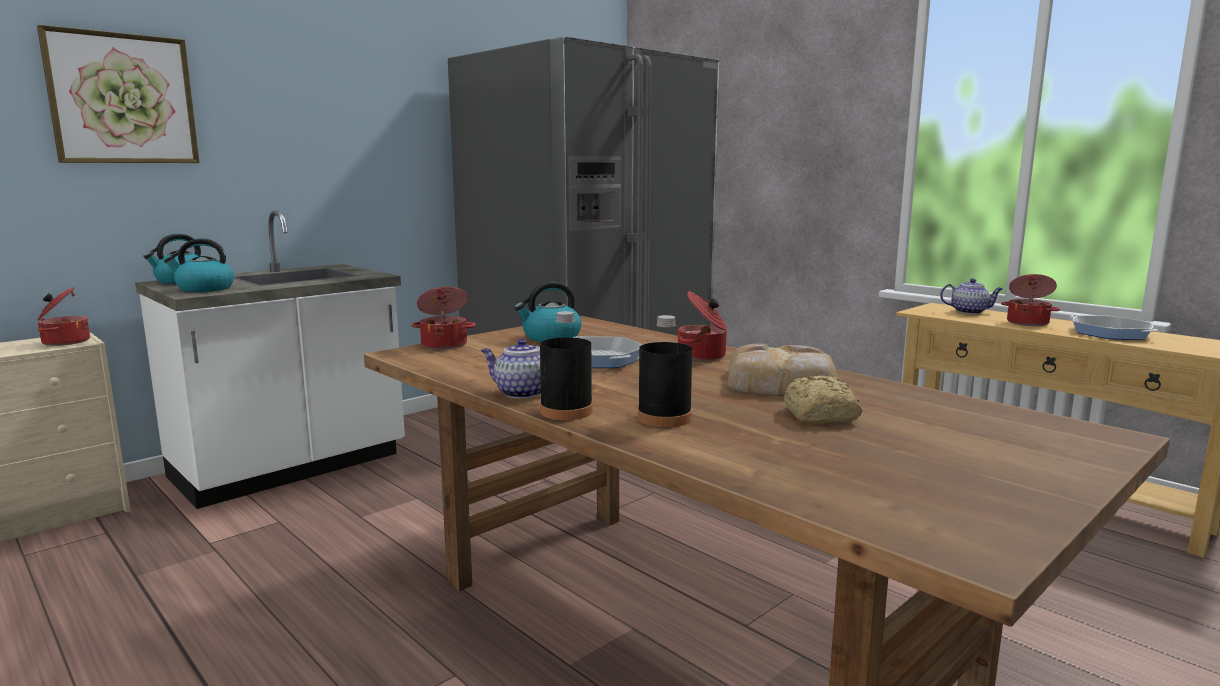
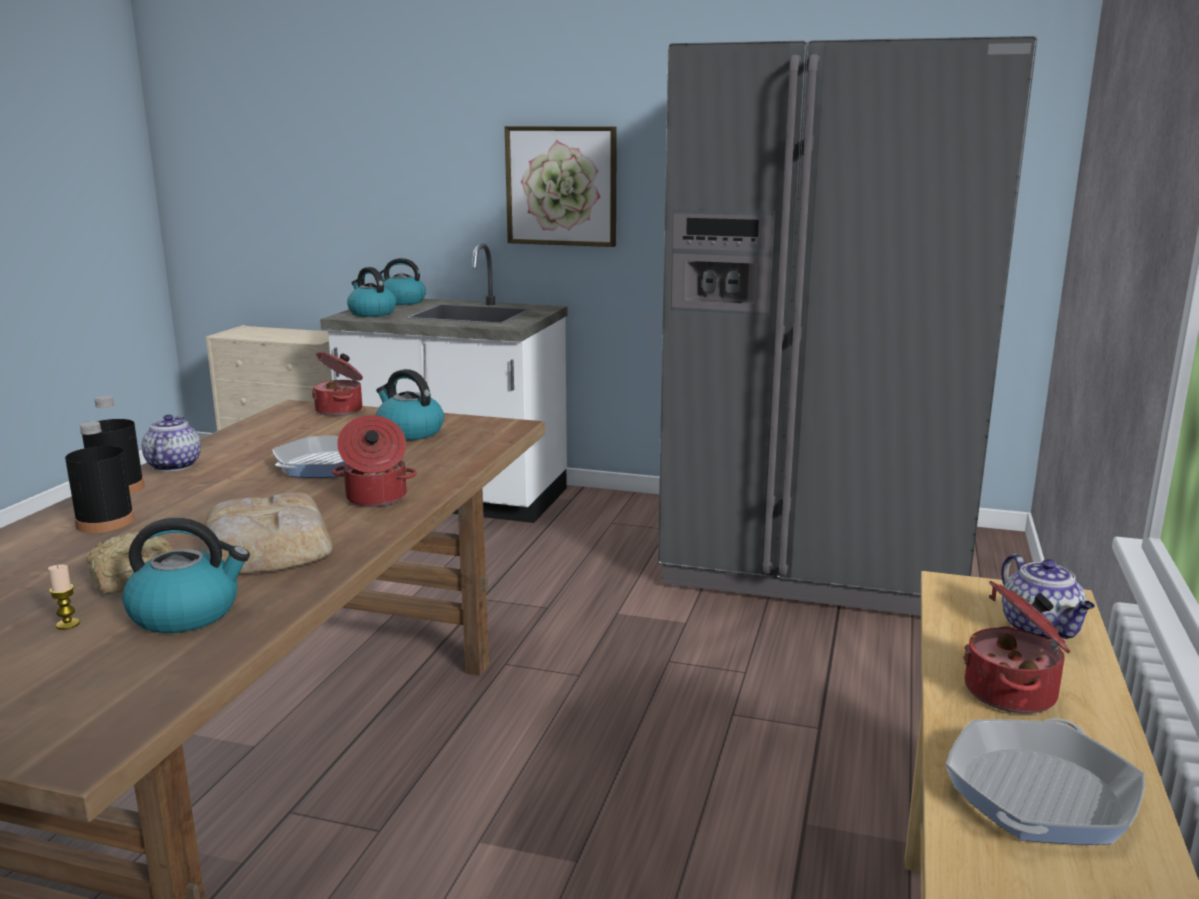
camera: 60 degrees right, 5 degrees up
(65, 342) = (311, 338): cooking pot -> none
(122, 99) = (391, 133): picture -> picture (561, 186)
(898, 406) = (187, 613): none -> kettle
(904, 434) = (68, 624): none -> candle

